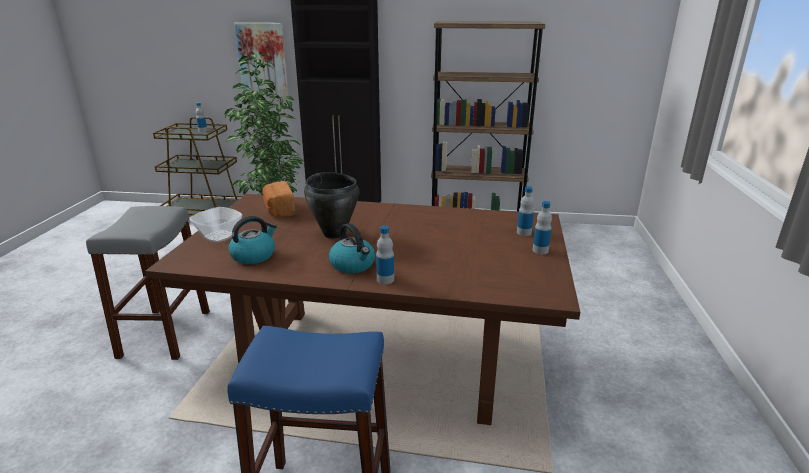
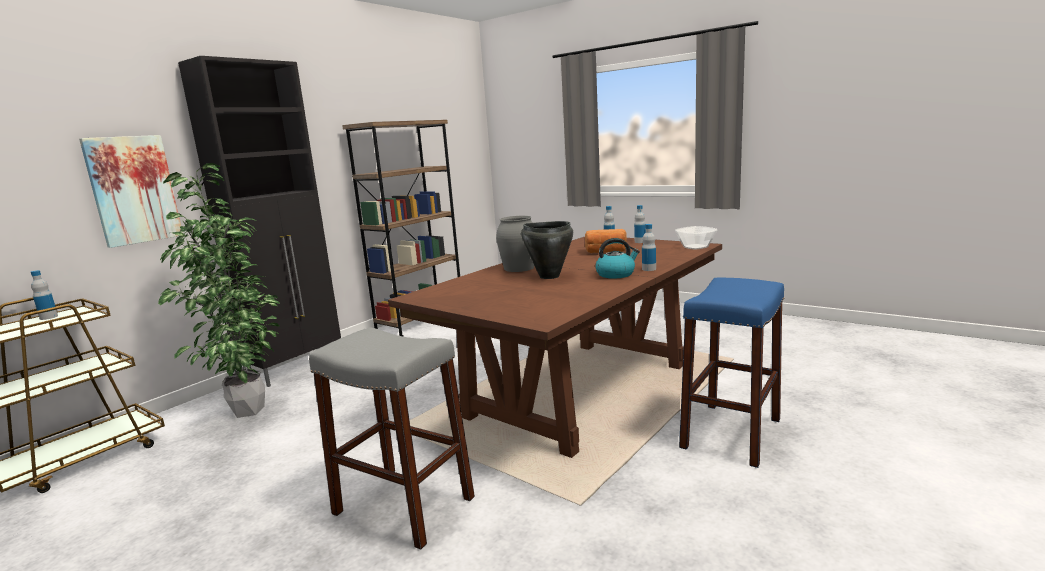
camera: 60 degrees left, 10 degrees down
(219, 237) = (499, 308): bowl -> bowl (696, 247)
(254, 255) = (562, 297): kettle -> none
(279, 210) = (463, 289): bread -> bread (606, 252)
(364, 214) = (519, 268): none -> grey vase

